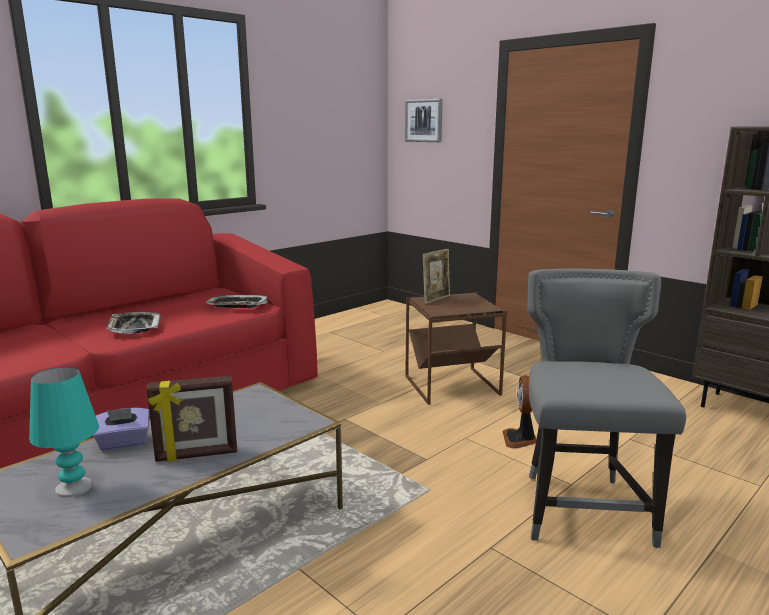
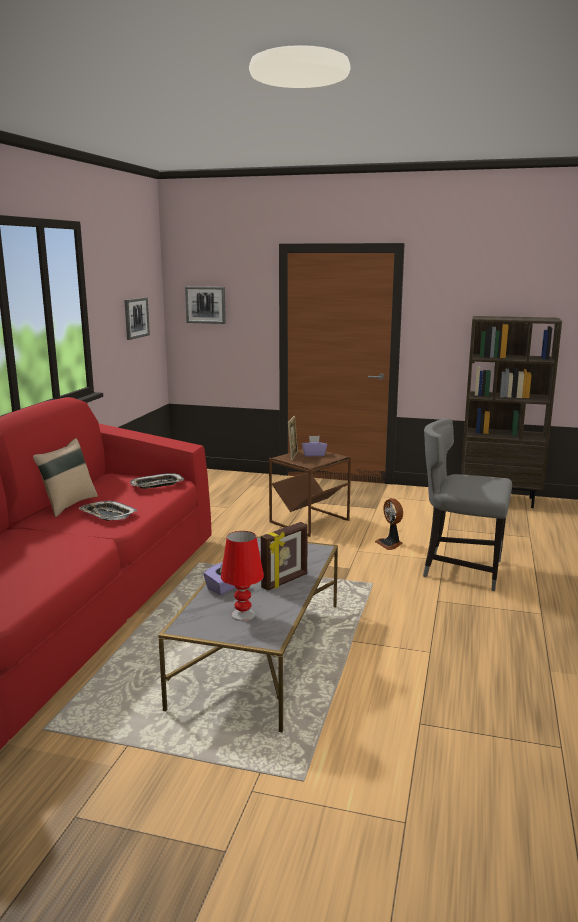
camera: 30 degrees left, 0 degrees up
(73, 487) = (243, 615): turquoise table lamp -> red table lamp
(129, 311) = (67, 505): none -> beige pillow
(336, 131) = (136, 318): none -> picture
(464, 301) = (314, 454): none -> purple tissue box
(582, 507) = (460, 570): grey chair -> grey chair turned 45 degrees counterclockwise

